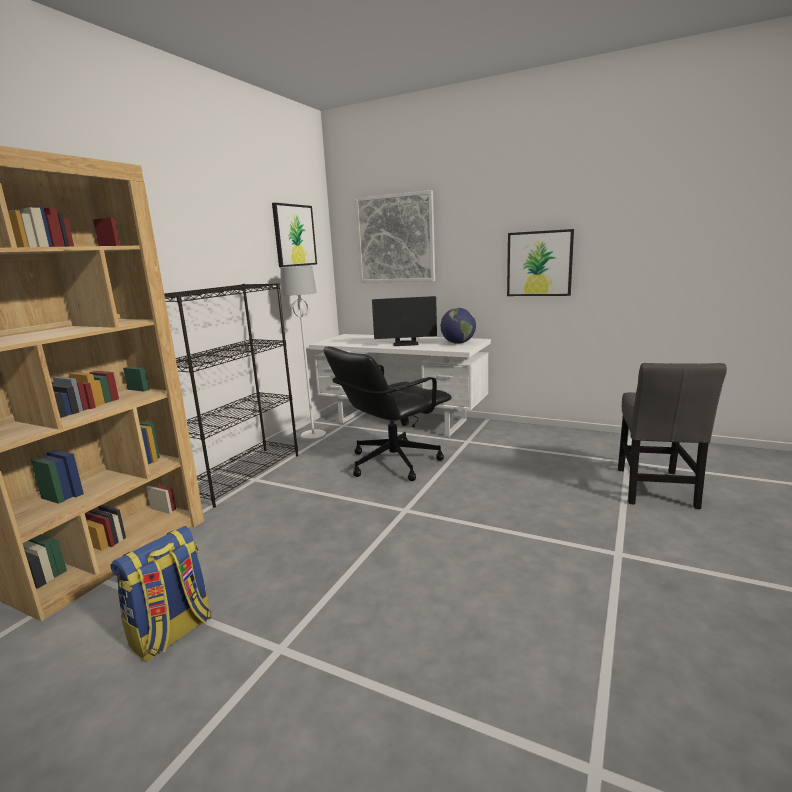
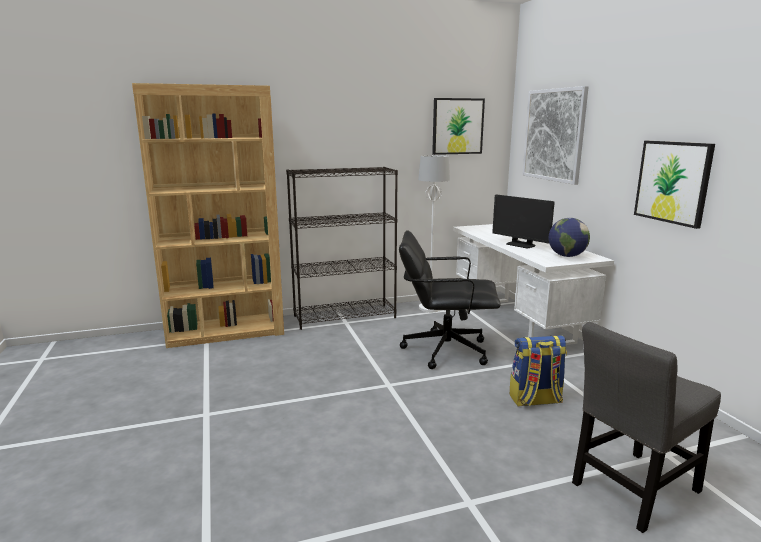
camera: 45 degrees right, 0 degrees up
(172, 634) = (188, 381): backpack -> backpack (535, 400)

